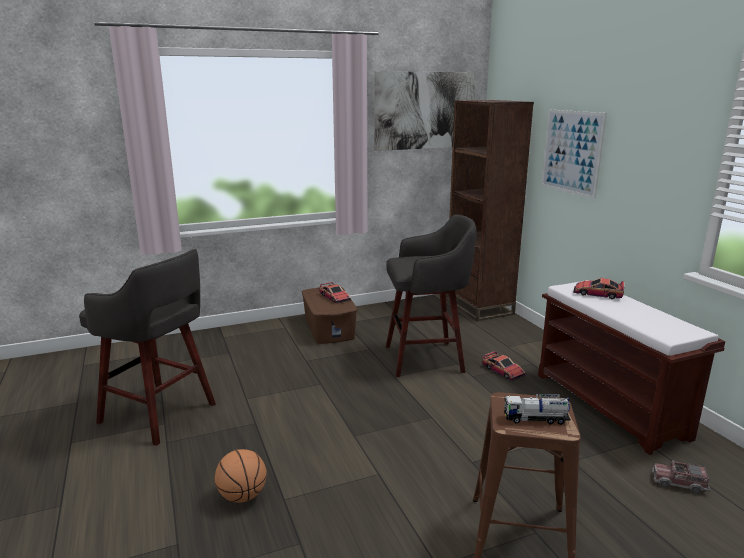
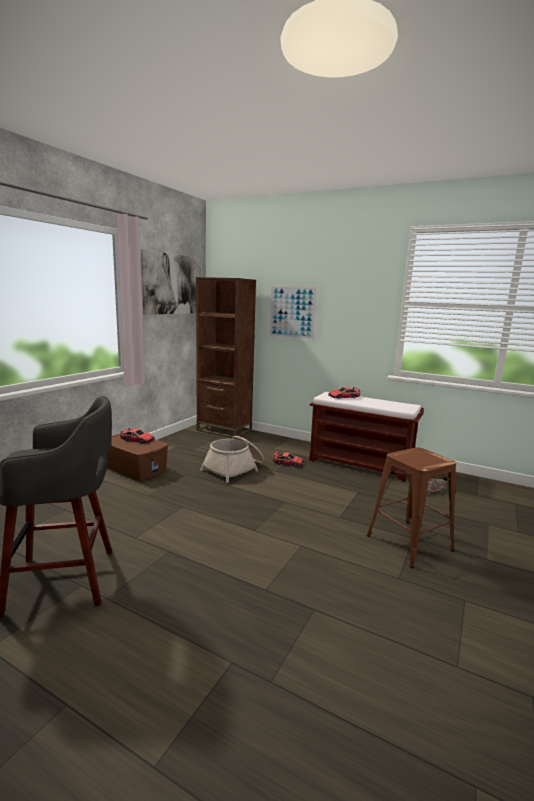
camera: 40 degrees left, 5 degrees down
(242, 496) = (233, 603): basketball -> none
(427, 359) = (235, 469): grey stool -> basket
(535, 419) = (426, 459): toy truck -> none

